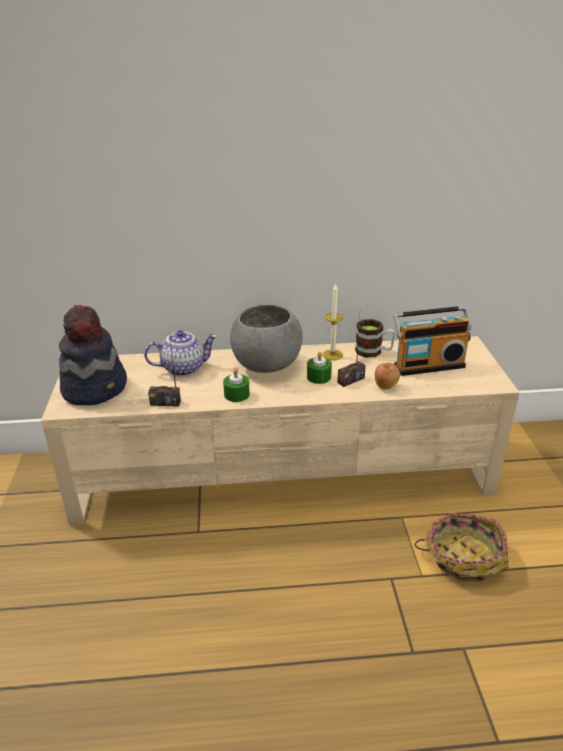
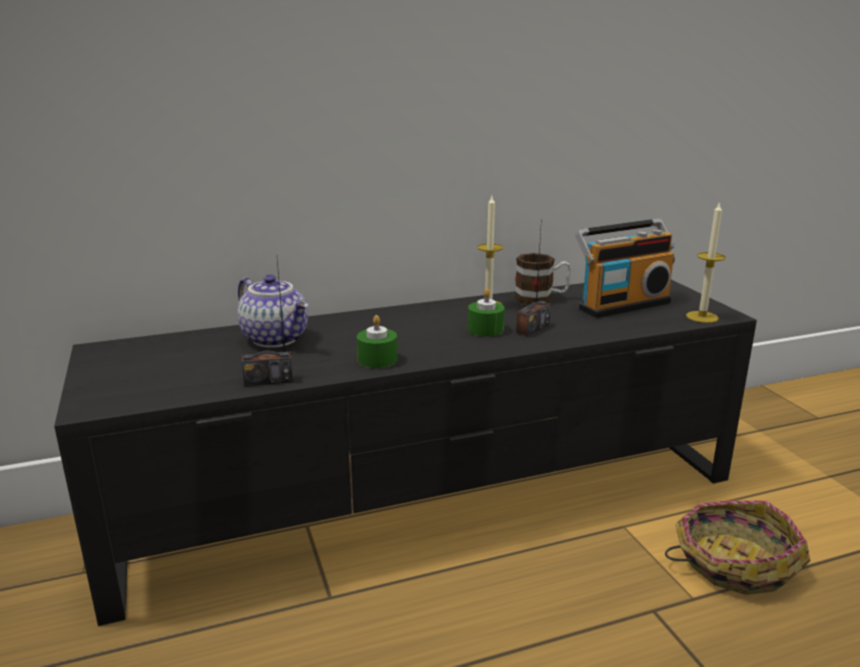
camera: 15 degrees left, 10 degrees down
(95, 388) = (140, 374): hat -> none
(183, 368) = (277, 338): teapot -> teapot turned 75 degrees clockwise
(267, 366) = (404, 325): grey bowl -> none
(284, 474) = (432, 497): beige tv stand -> black tv stand
(386, 386) = (585, 330): apple -> none
(479, 384) = (702, 317): none -> candle

